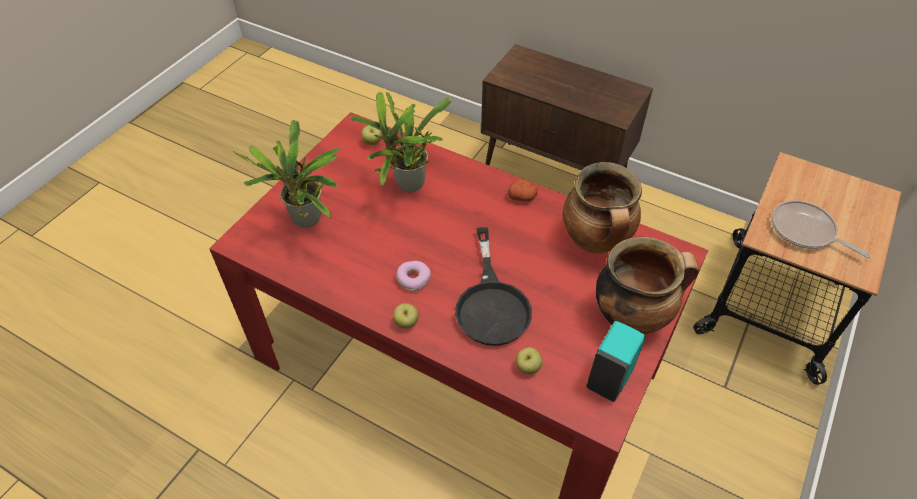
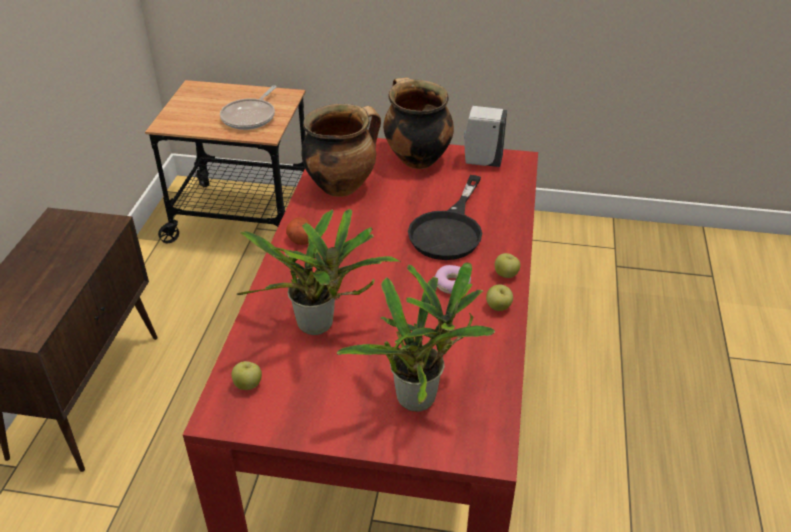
camera: 110 degrees left, 10 degrees down
(491, 303) = (449, 230): black frying pan -> black frying pan turned 135 degrees clockwise
(528, 368) = (501, 199): apple -> apple (498, 307)
(610, 378) = (481, 161): turquoise soap dispenser -> white soap dispenser

